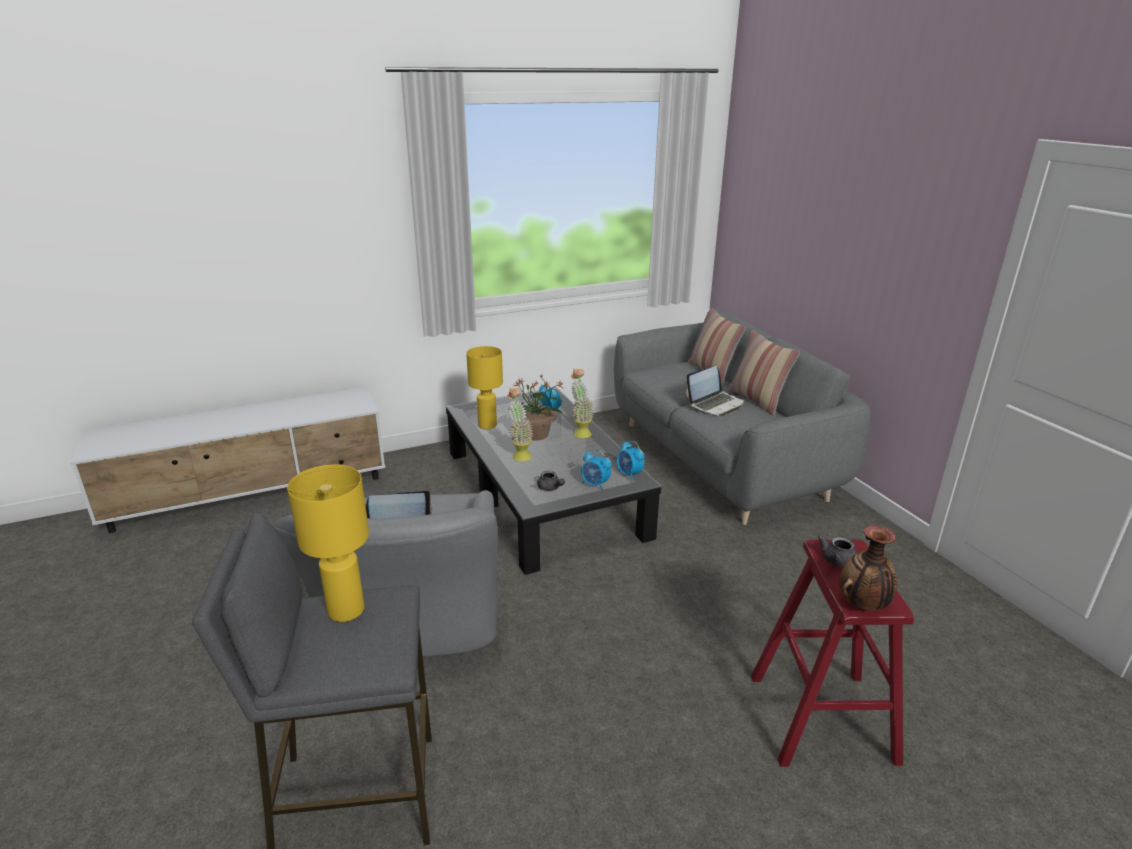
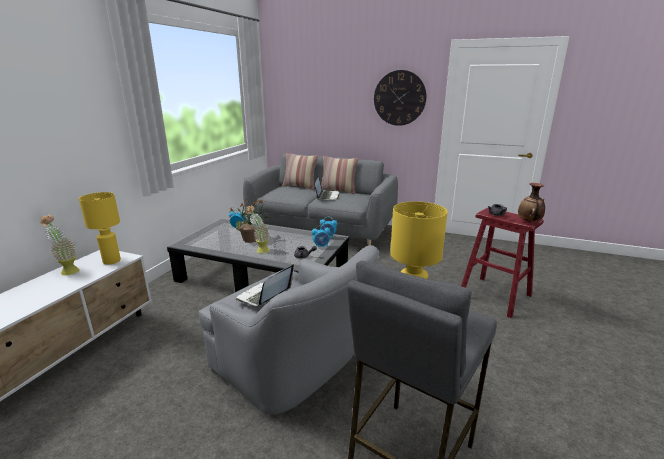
camera: 45 degrees left, 5 degrees down
(488, 425) = (214, 245): yellow table lamp -> yellow table lamp (112, 261)
(580, 432) = (272, 230): potted plant -> potted plant (67, 271)
(914, 250) = (399, 98): none -> wall clock

